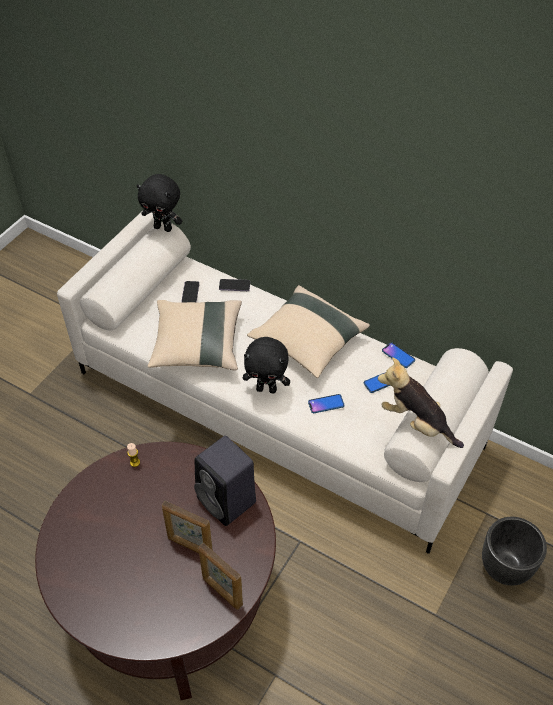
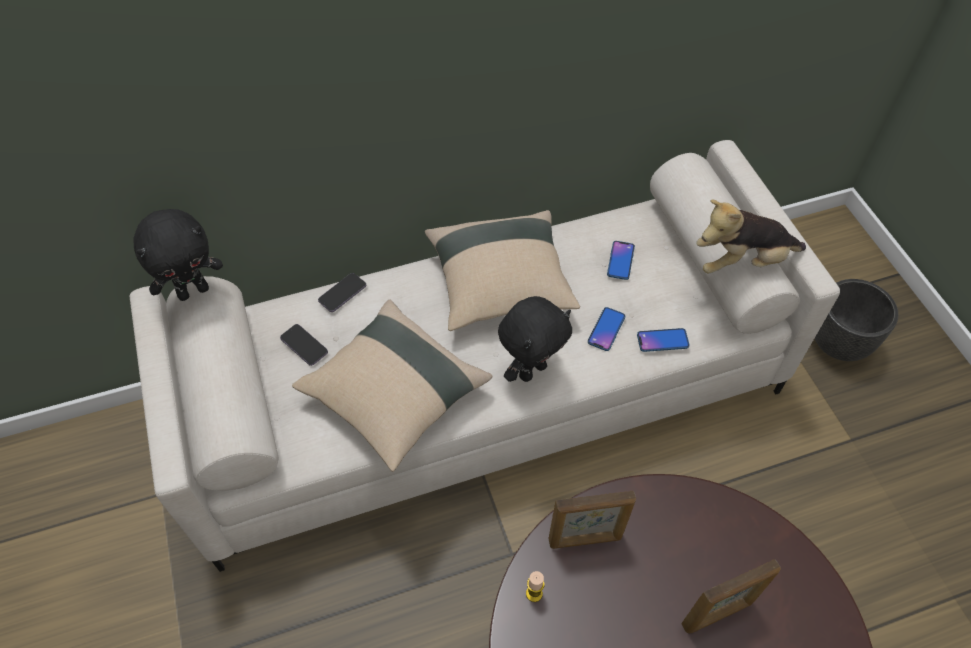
camera: 50 degrees left, 5 degrees up
(222, 592) = (812, 622): picture frame -> picture frame (585, 539)
(228, 501) = (681, 523): black speaker -> none
(398, 355) = (598, 221): phone -> phone (662, 340)

